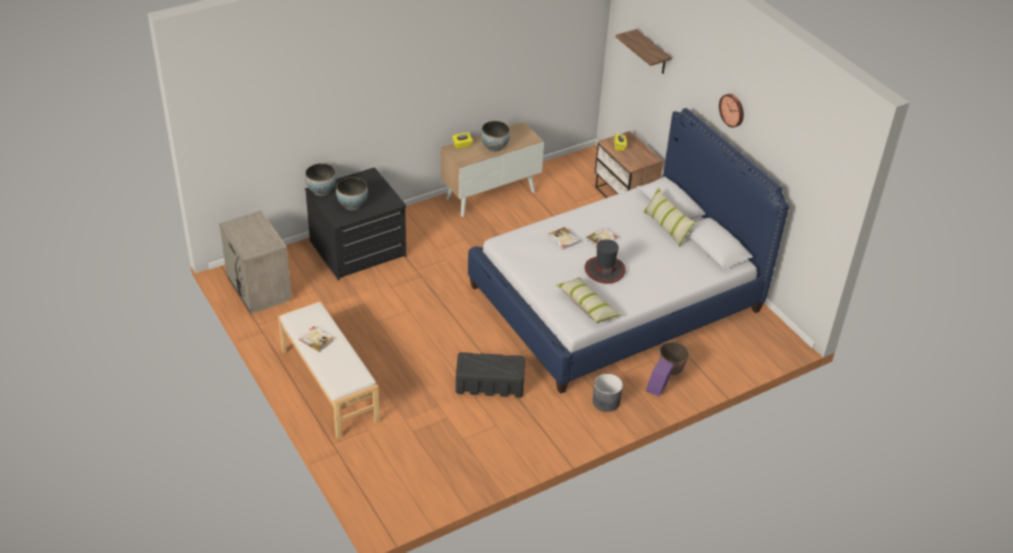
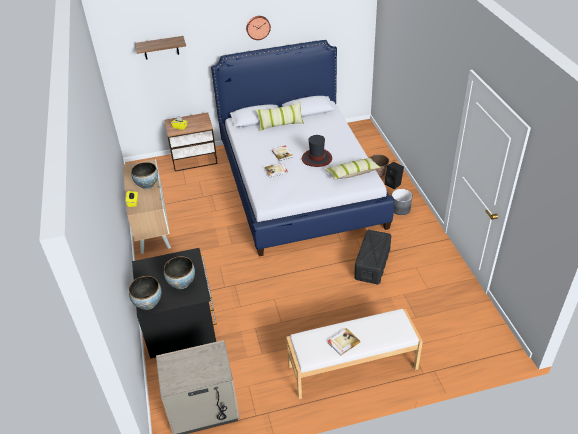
camera: 70 degrees left, 0 degrees up
(658, 389) = (393, 184): purple speaker -> black speaker

